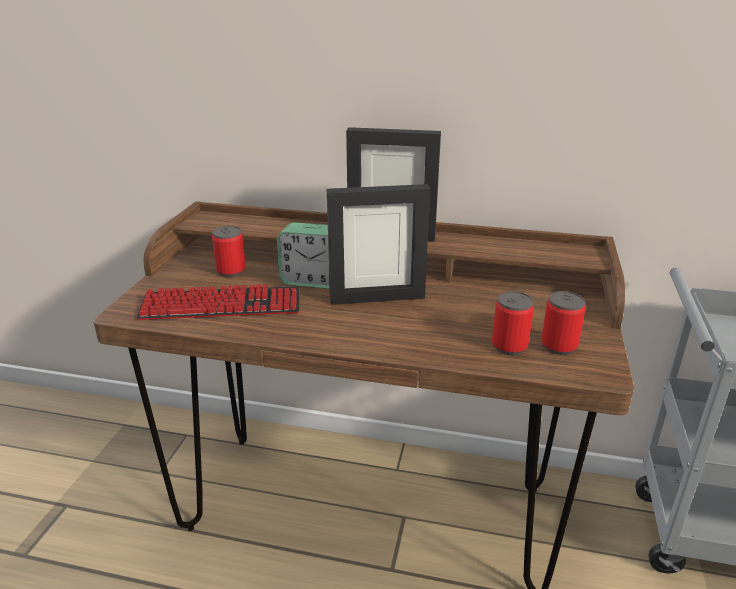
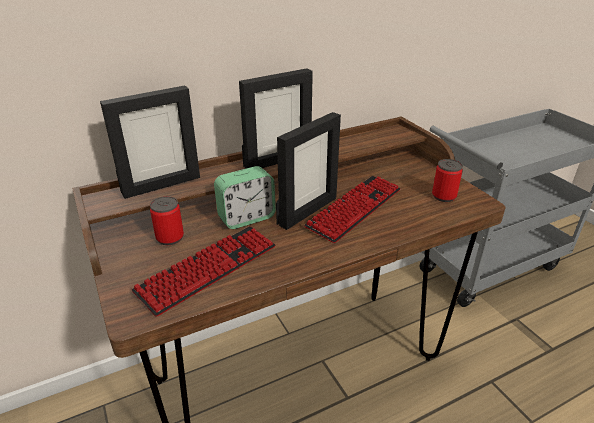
camera: 40 degrees left, 5 degrees up
(261, 221) = (161, 185): none -> picture frame
(428, 315) = (355, 209): none -> keyboard
(509, 346) = (423, 208): can -> none

